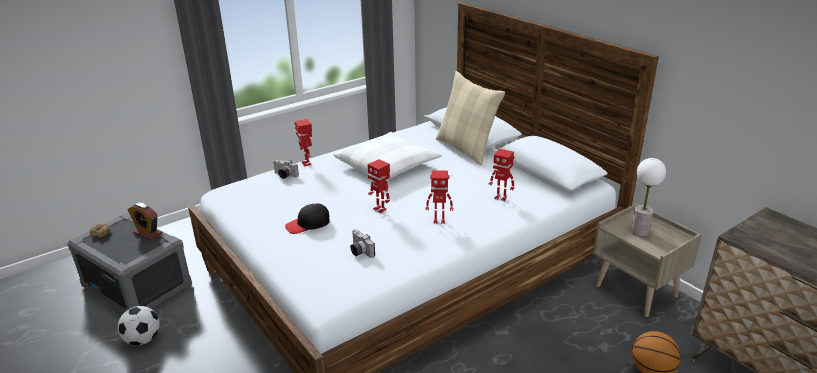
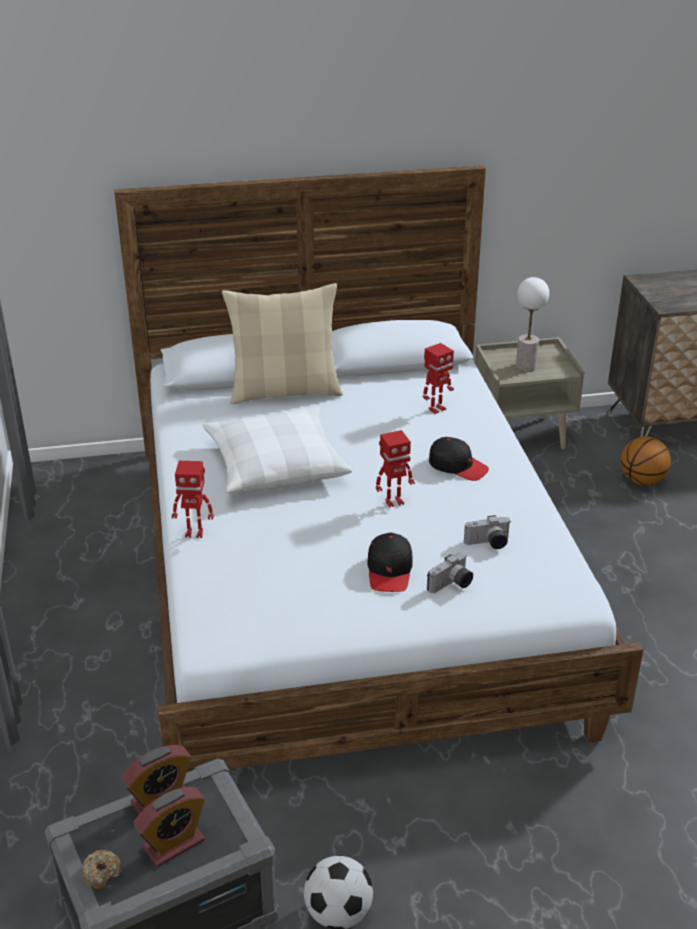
camera: 65 degrees left, 5 degrees up
(121, 245) = (174, 844): none -> alarm clock
(284, 176) = (222, 561): camera -> camera (452, 585)
(439, 220) = (457, 466): toy robot -> black cap

